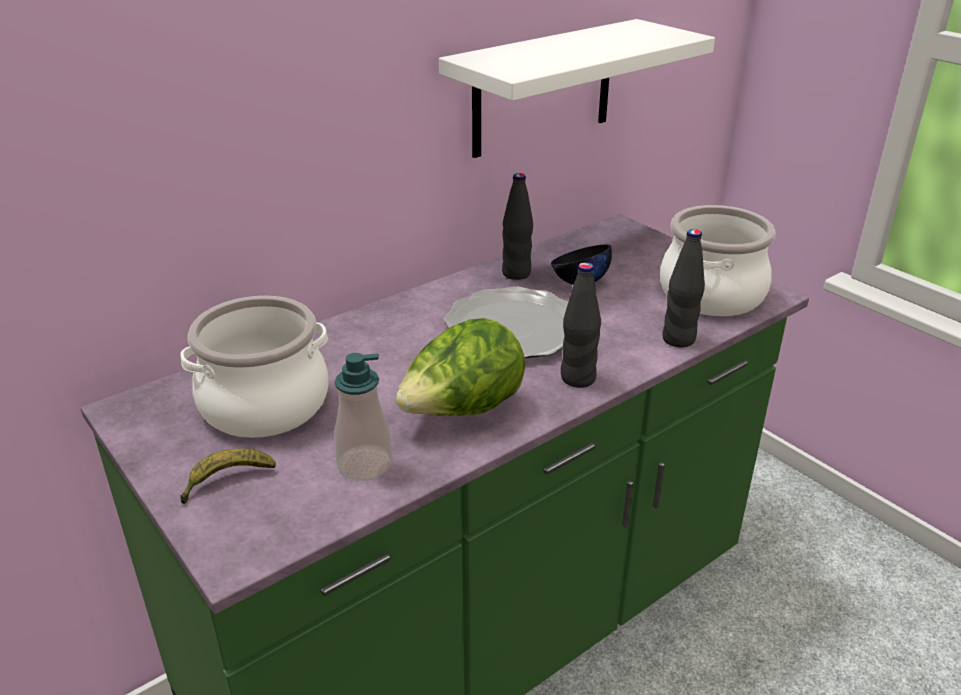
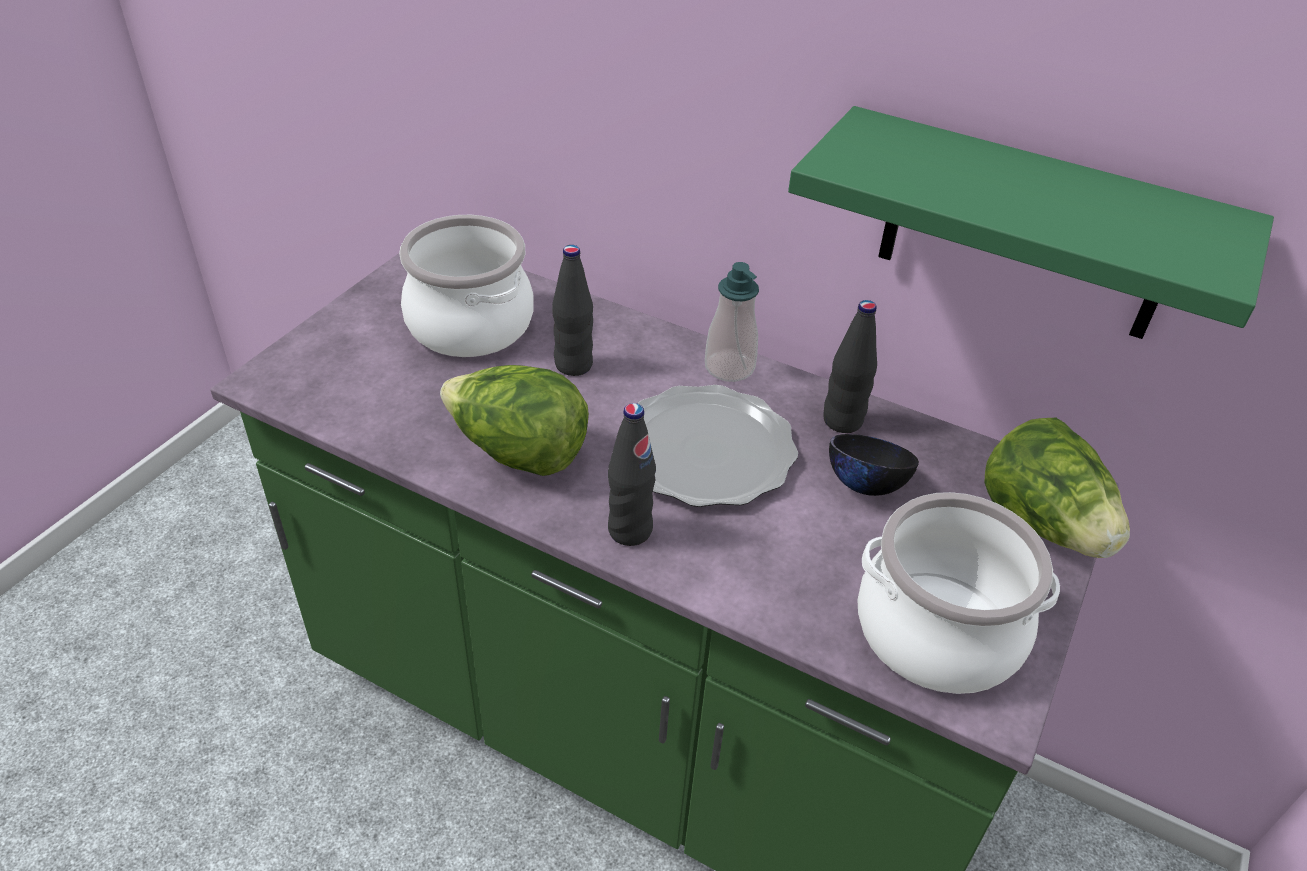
camera: 65 degrees right, 10 degrees up
(226, 481) = (353, 342): banana -> none
(364, 465) = (404, 413): soap dispenser -> soap dispenser (729, 367)
(543, 88) = (1026, 228): white shelf -> green shelf
(641, 241) = (1043, 524): none -> lettuce
(678, 339) = (781, 612): black bottle -> black bottle (573, 365)

